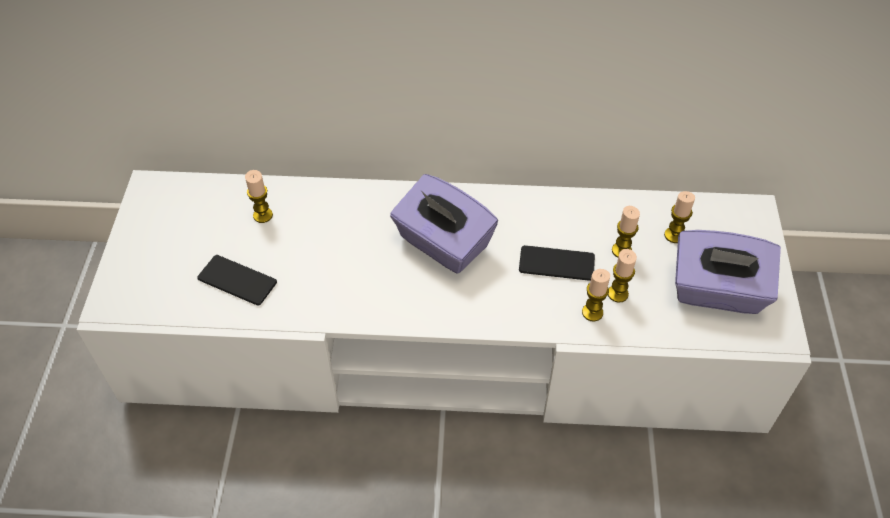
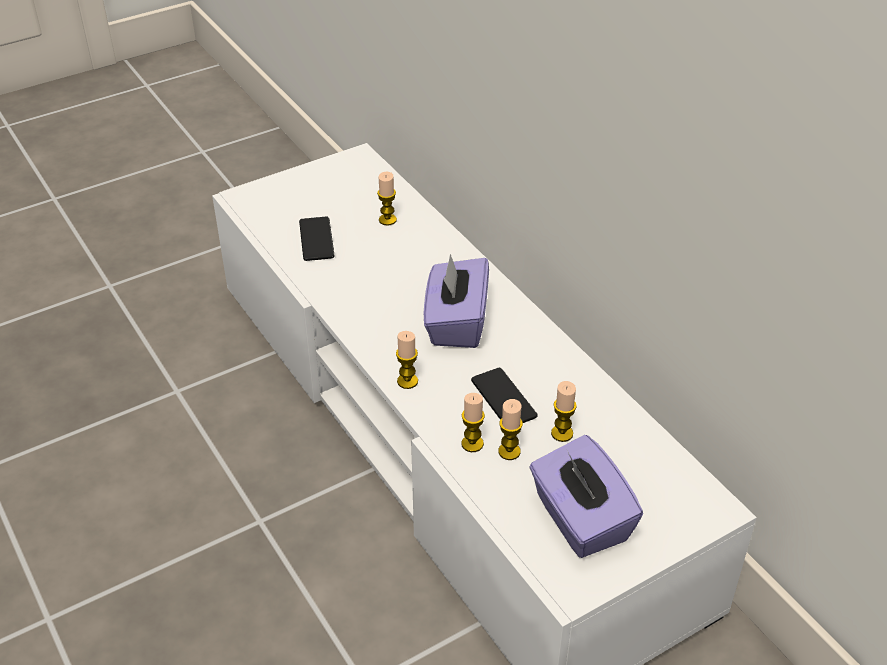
camera: 55 degrees right, 10 degrees down
(674, 235) = (618, 462): candle -> candle (407, 381)

